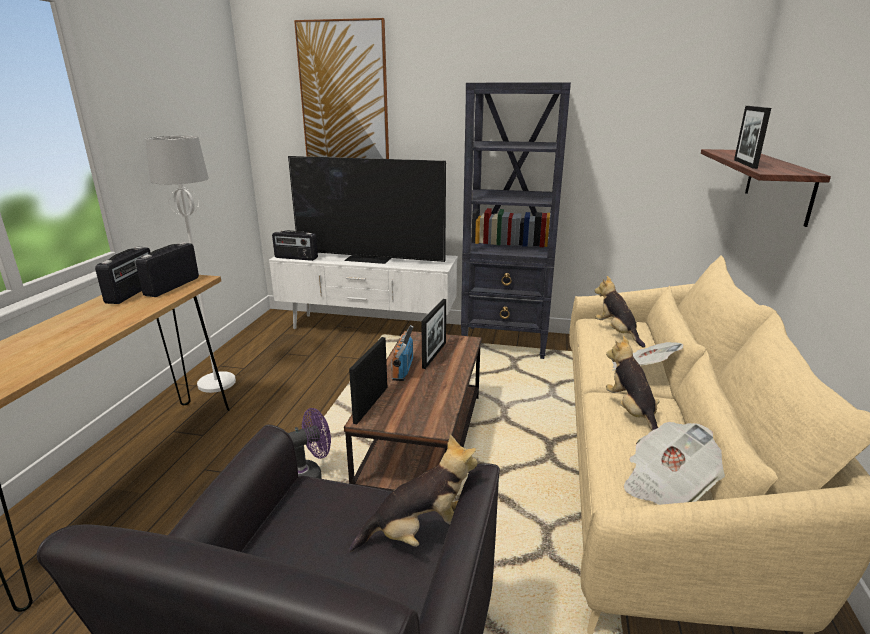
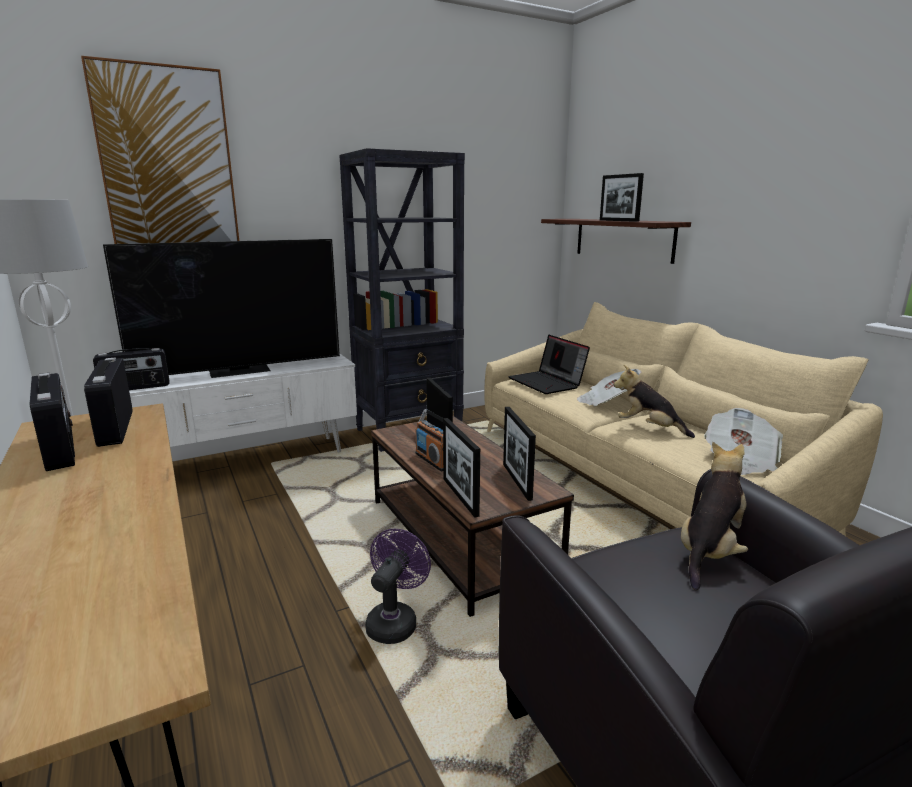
camera: 40 degrees left, 5 degrees down
(428, 410) = (517, 481): none -> picture frame
(616, 332) = (548, 383): plush toy -> laptop

